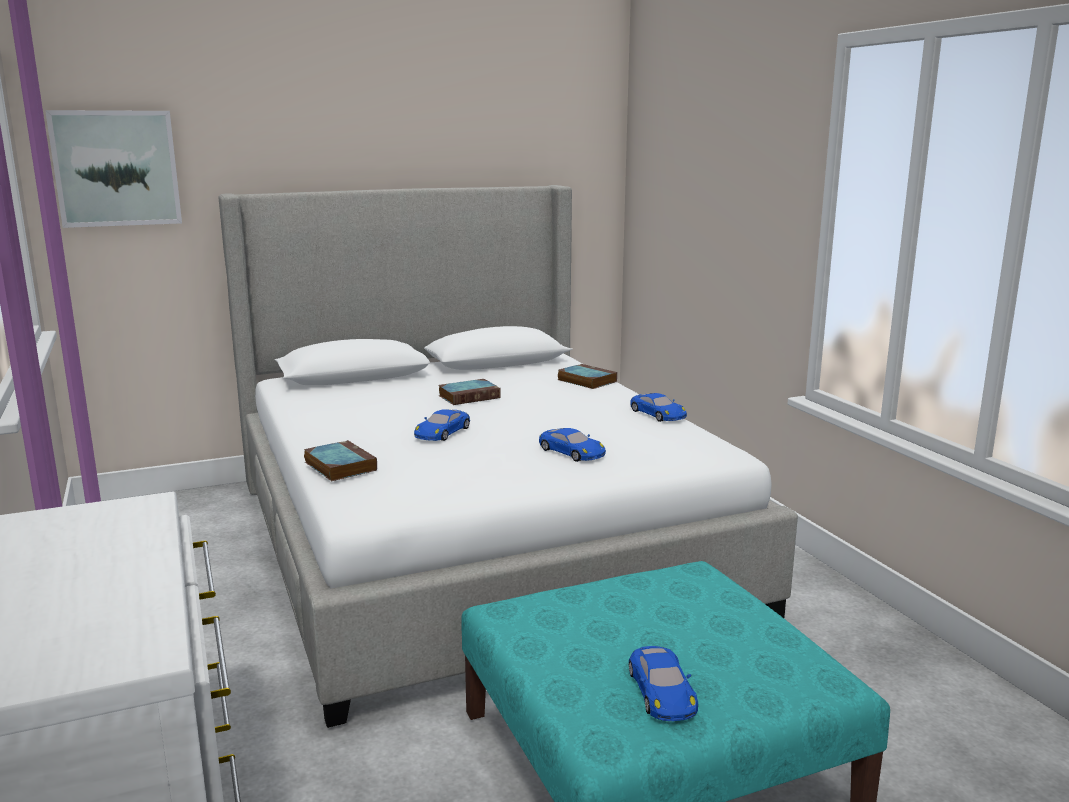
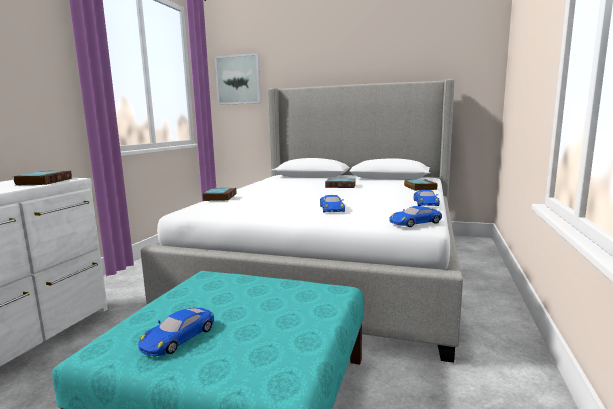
camera: 40 degrees right, 5 degrees down
(118, 524) = (44, 181): none -> book
(442, 432) = (290, 193): blue toy car -> blue toy car (415, 222)

